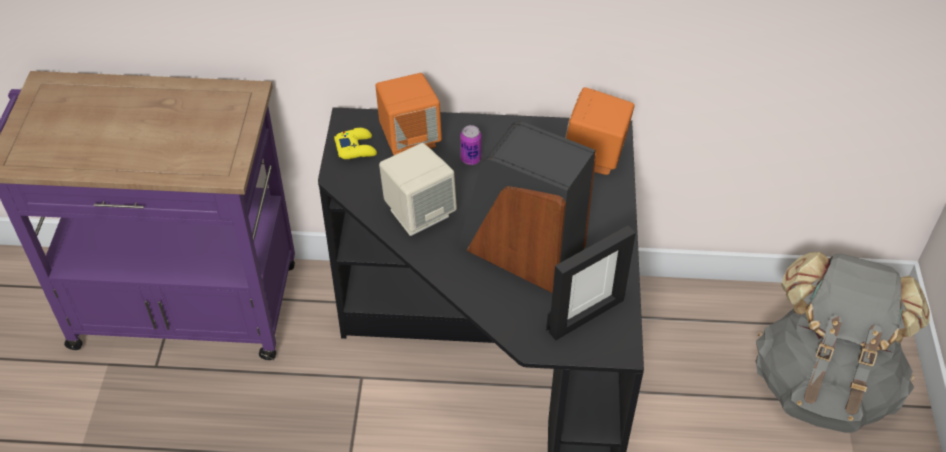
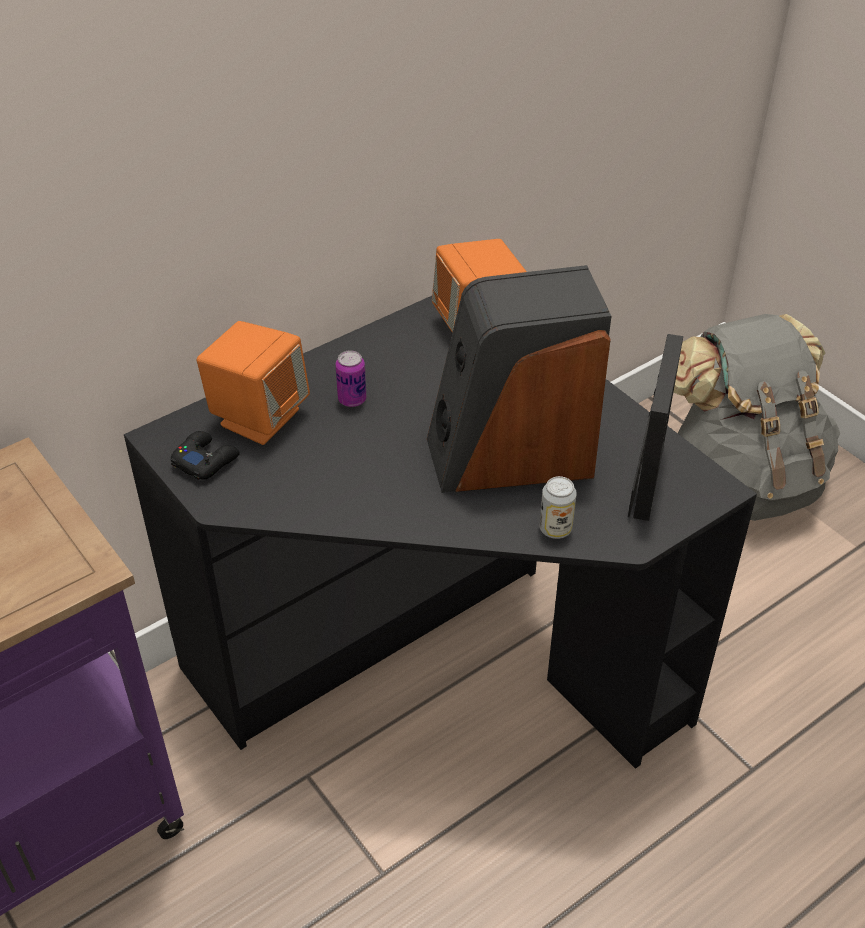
camera: 40 degrees left, 5 degrees down
(356, 148) = (205, 460): yellow game controller -> black game controller
(419, 213) = (359, 485): beige speaker -> none
(496, 309) = (555, 529): none -> can

